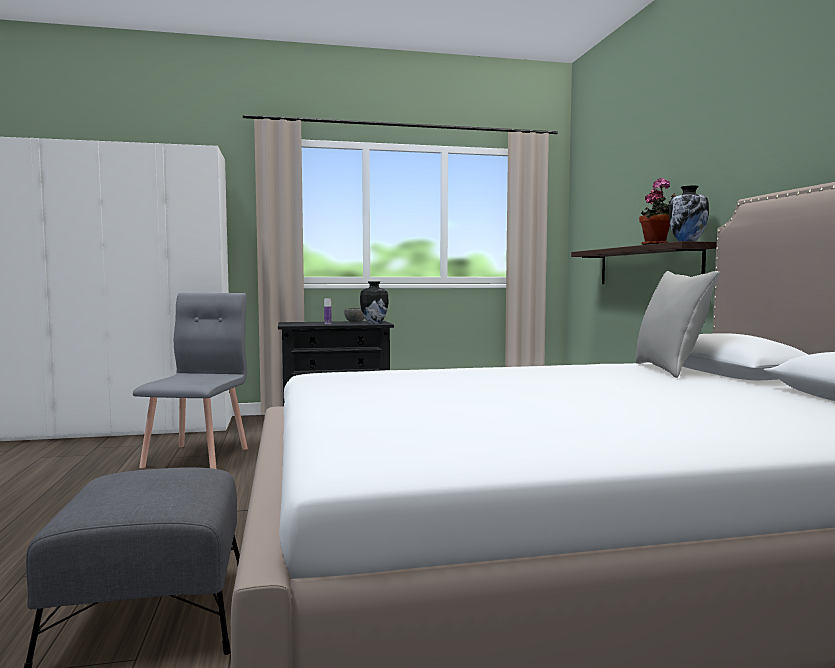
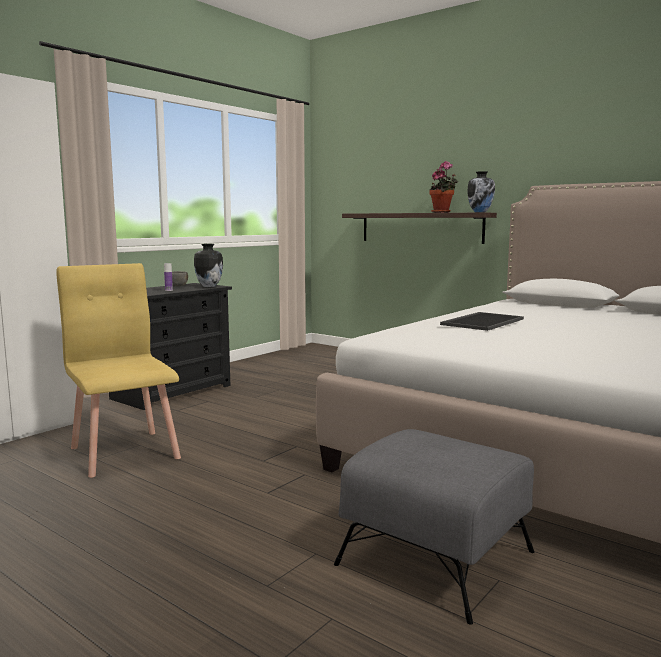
camera: 40 degrees left, 5 degrees up
(197, 457) = (125, 452): grey chair -> yellow chair
(483, 374) = (482, 321): none -> tray
(670, 370) = (533, 306): grey pillow -> none

